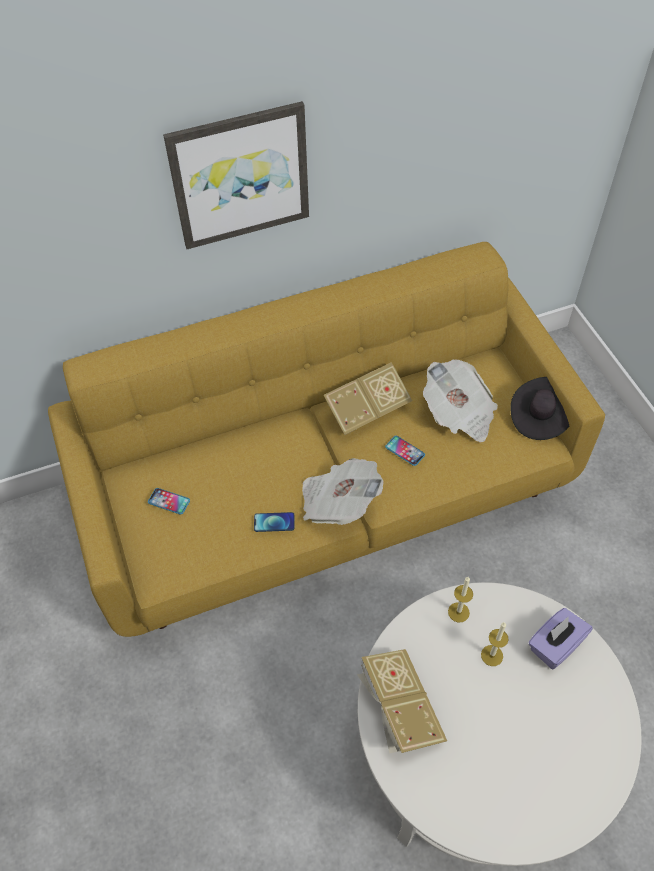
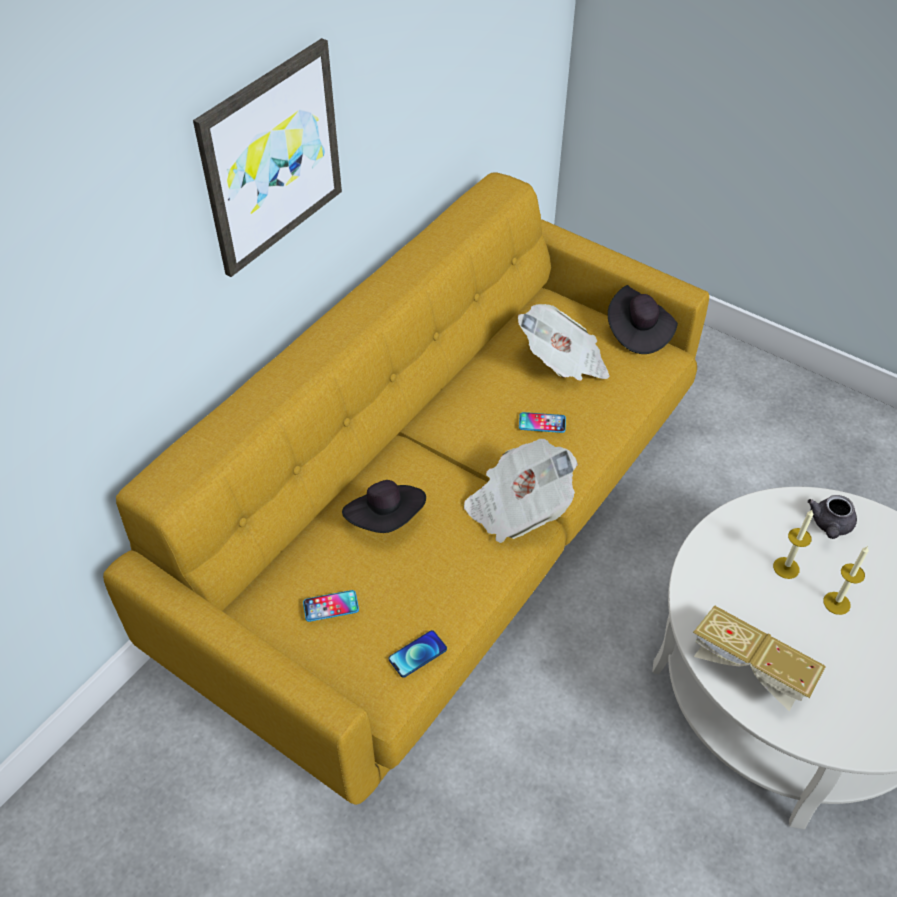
camera: 35 degrees left, 5 degrees down
(248, 463) = (386, 519): none -> black hat
(274, 522) = (468, 563): phone -> phone (417, 654)
(366, 410) = (469, 404): book -> none
(458, 612) = (723, 546): candle -> candle (836, 603)
(555, 645) = (829, 526): purple tissue box -> grey teapot

